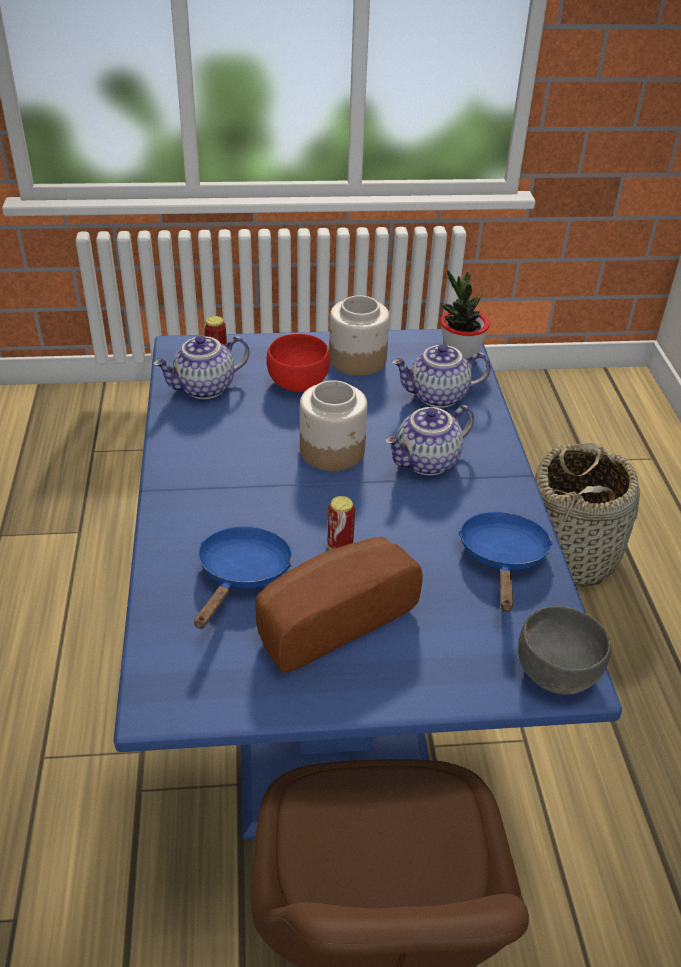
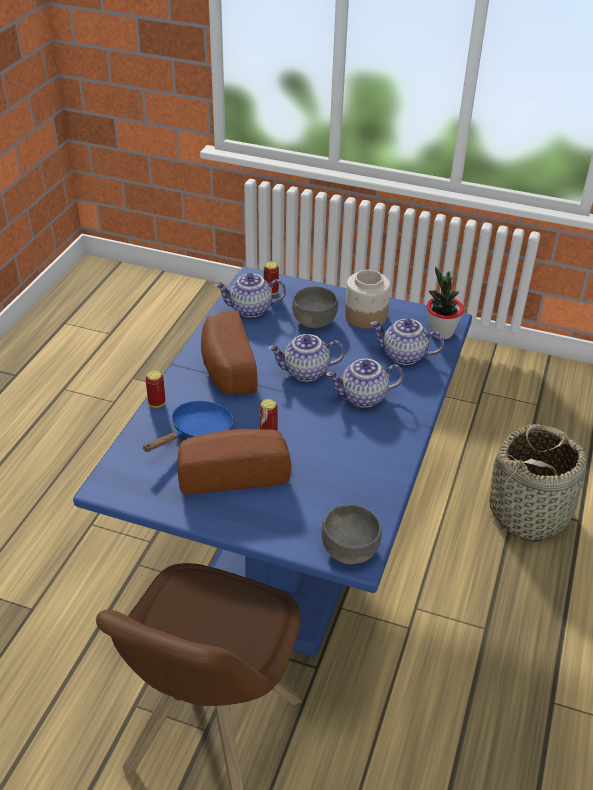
camera: 25 degrees right, 0 degrees up
(156, 552) = (157, 403): none -> can
(224, 476) = (225, 369): none -> bread
(298, 382) = (314, 321): red bowl -> grey bowl
(333, 451) = (305, 373): jar -> teapot
(503, 559) = (367, 473): blue frying pan -> none

